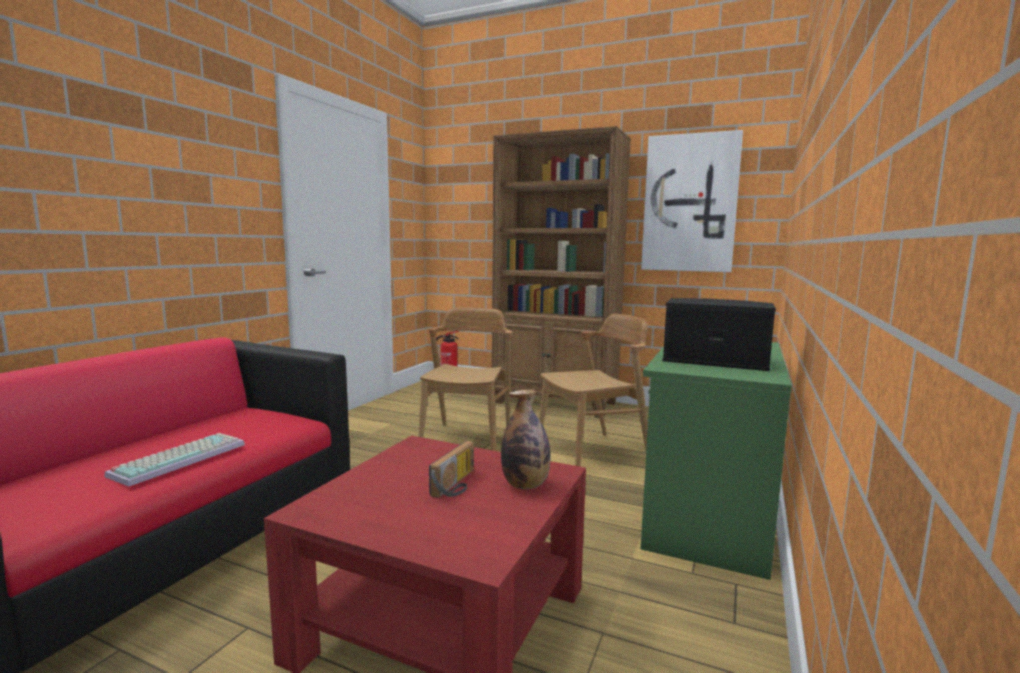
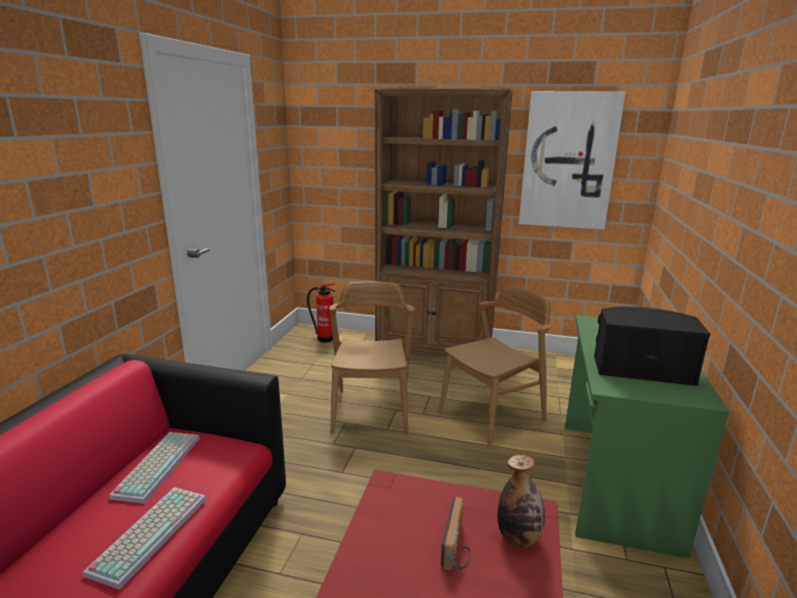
camera: 10 degrees left, 10 degrees up
(217, 423) = (157, 465): none -> keyboard

